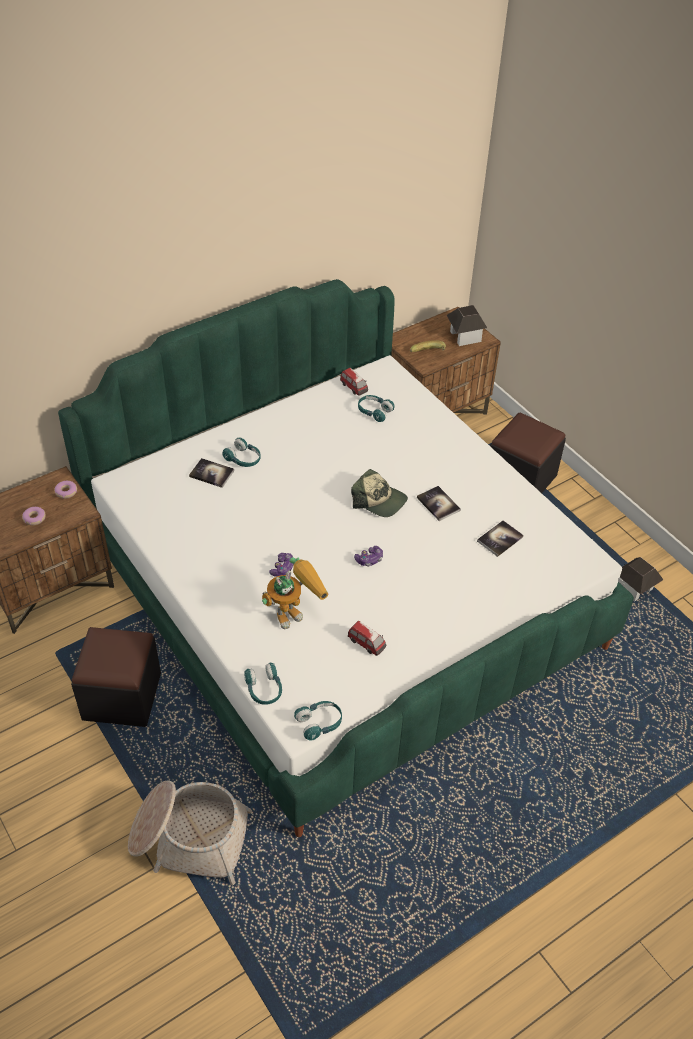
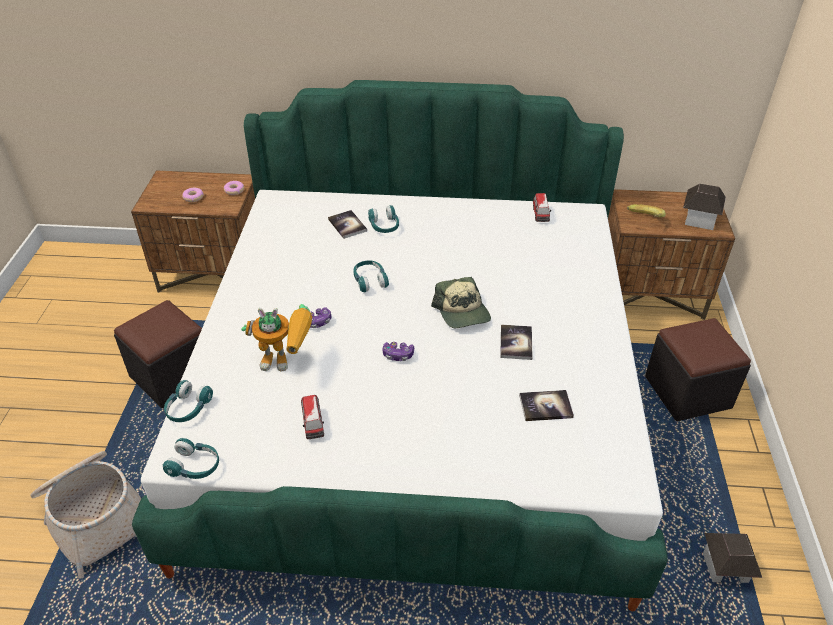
camera: 40 degrees right, 5 degrees down
(374, 412) = (538, 241): turquoise headphones -> turquoise headphones (370, 281)

